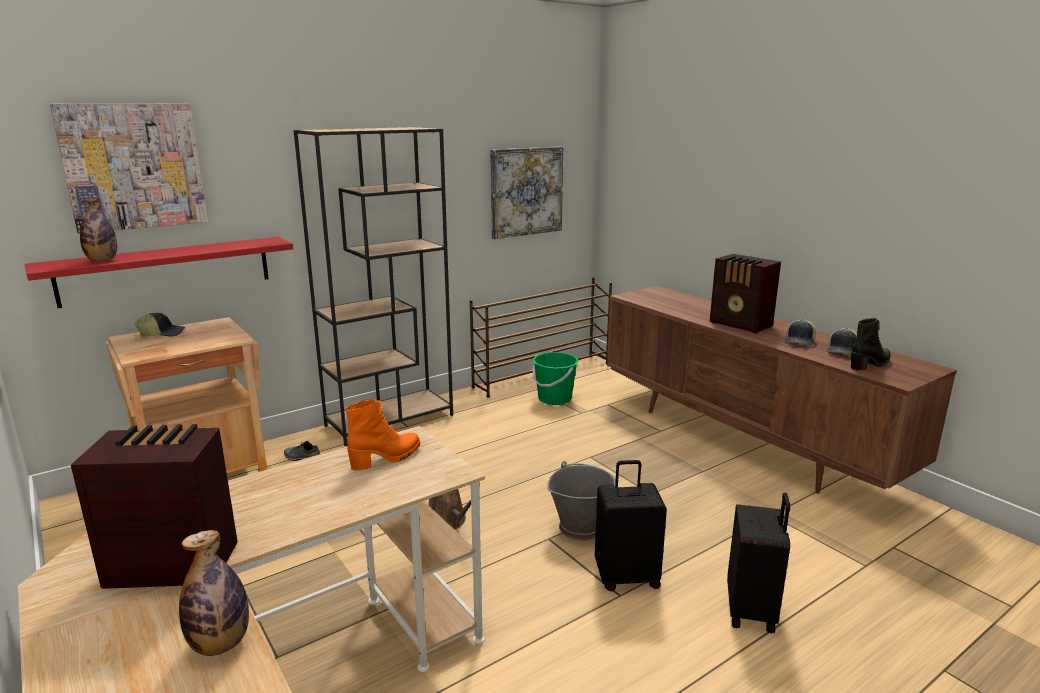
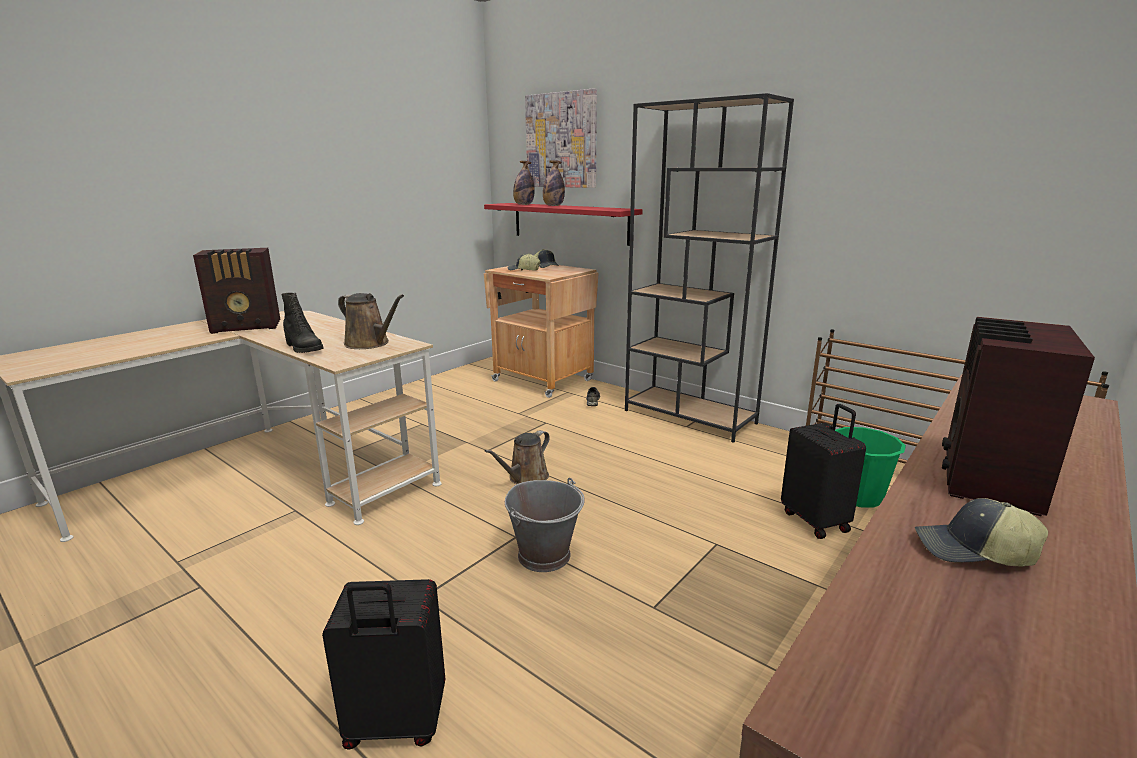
camera: 75 degrees right, 0 degrees up
(171, 564) = (248, 327): radio -> radio turned 90 degrees clockwise
(220, 644) = (162, 345): bottle -> bottle (553, 206)
(386, 458) = (370, 344): orange boot -> brown watering can
(526, 191) = (969, 195): picture -> none
(626, 577) = (456, 599): black suitcase -> black suitcase (816, 521)
(843, 351) = (986, 620): cap -> cap (523, 270)
(870, 364) = (918, 664): black boot -> black boot (303, 348)

